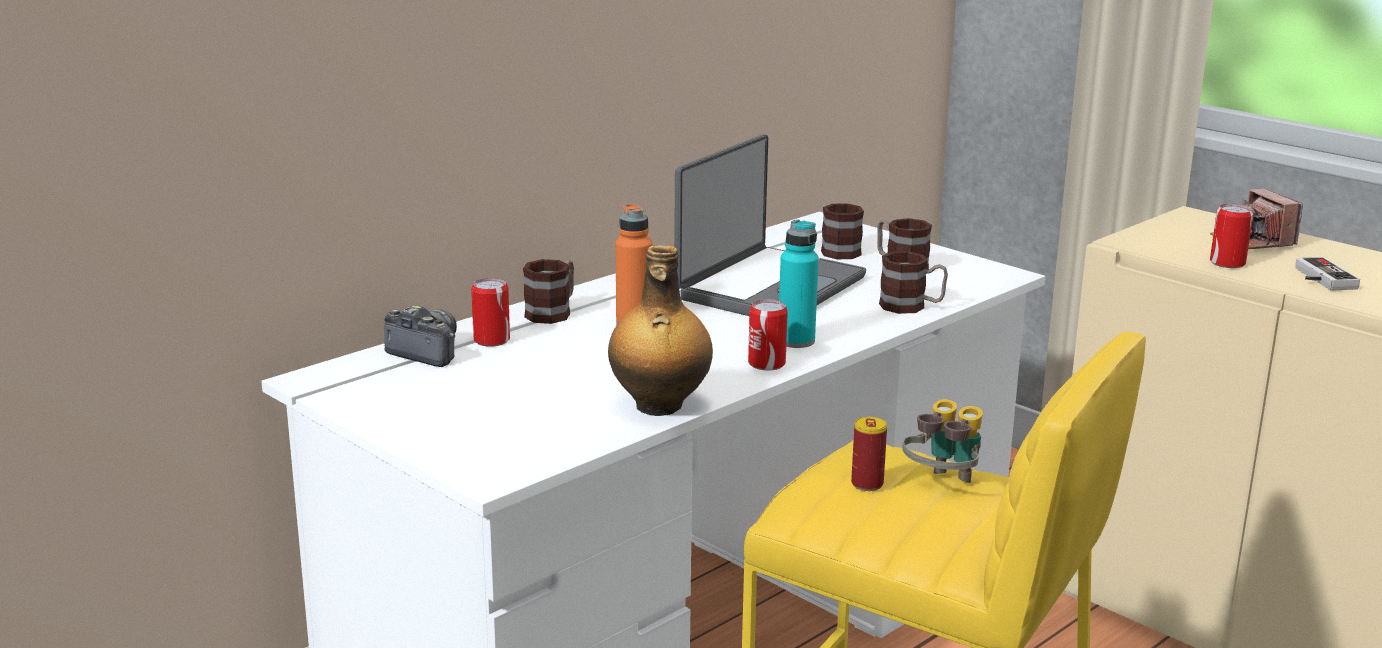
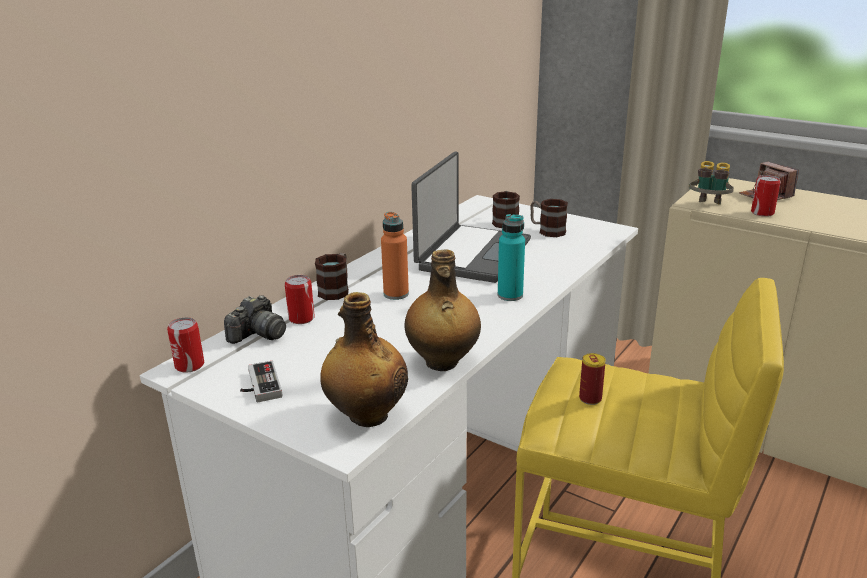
camera: 10 degrees left, 5 degrees up
(427, 352) = (258, 334): camera -> camera turned 105 degrees clockwise
(532, 450) = (366, 415): none -> bottle
(766, 363) = (499, 316): can -> can (189, 365)
(911, 307) = (570, 260): mug -> none
(943, 485) = (638, 392): binoculars -> binoculars (708, 206)
(1319, 278) = (823, 219): game controller -> game controller (259, 386)

